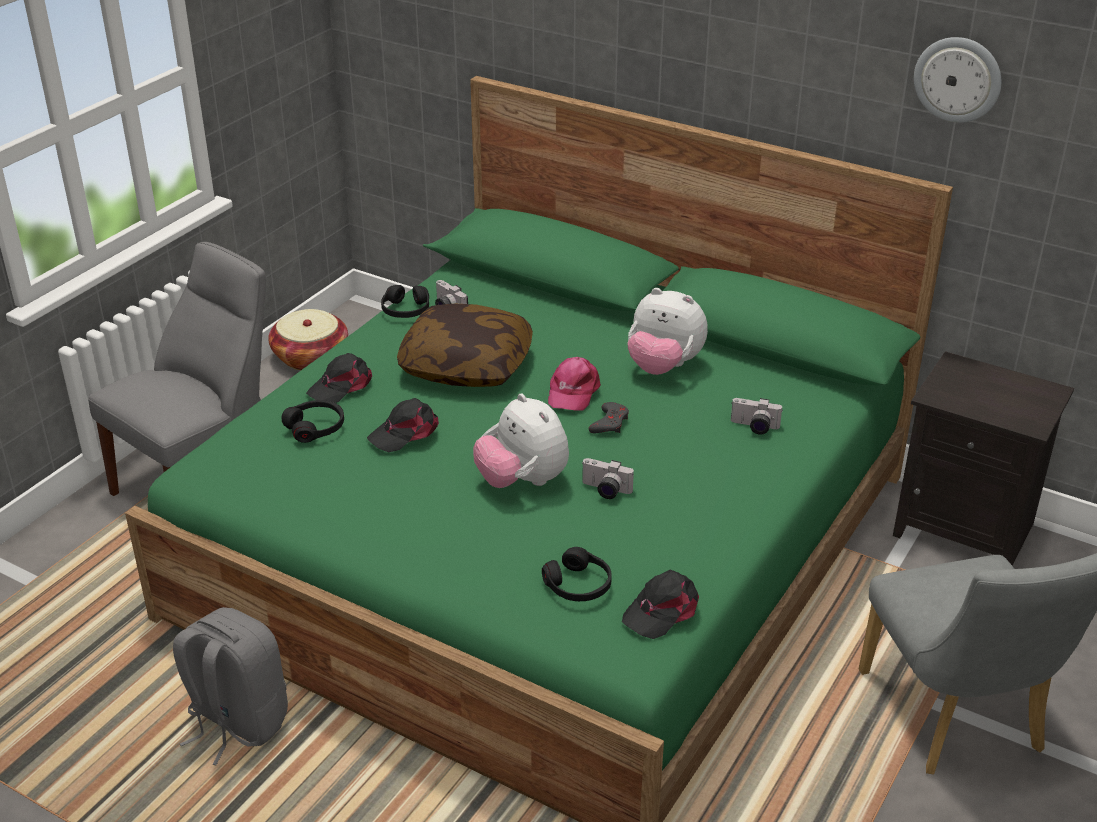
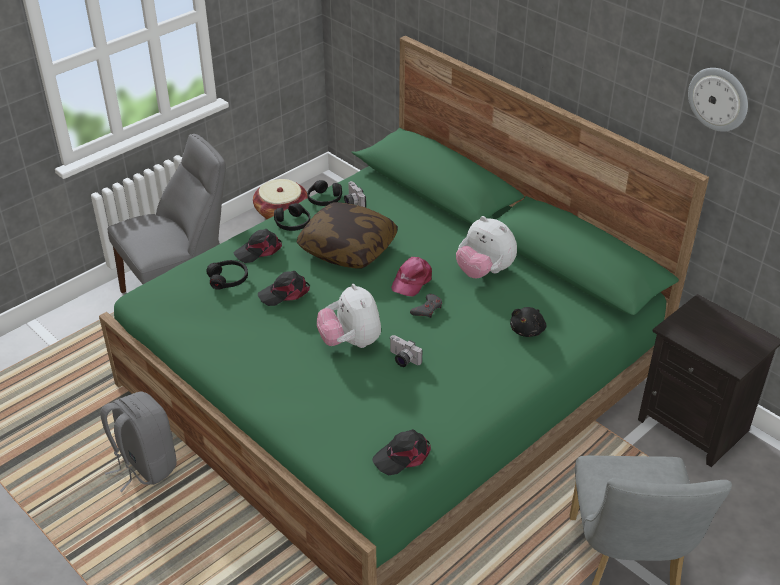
camera: 15 degrees right, 5 degrees up
(578, 585) = (354, 426): black headphones -> black headphones (292, 223)
(754, 427) = (528, 330): camera -> black plush toy

